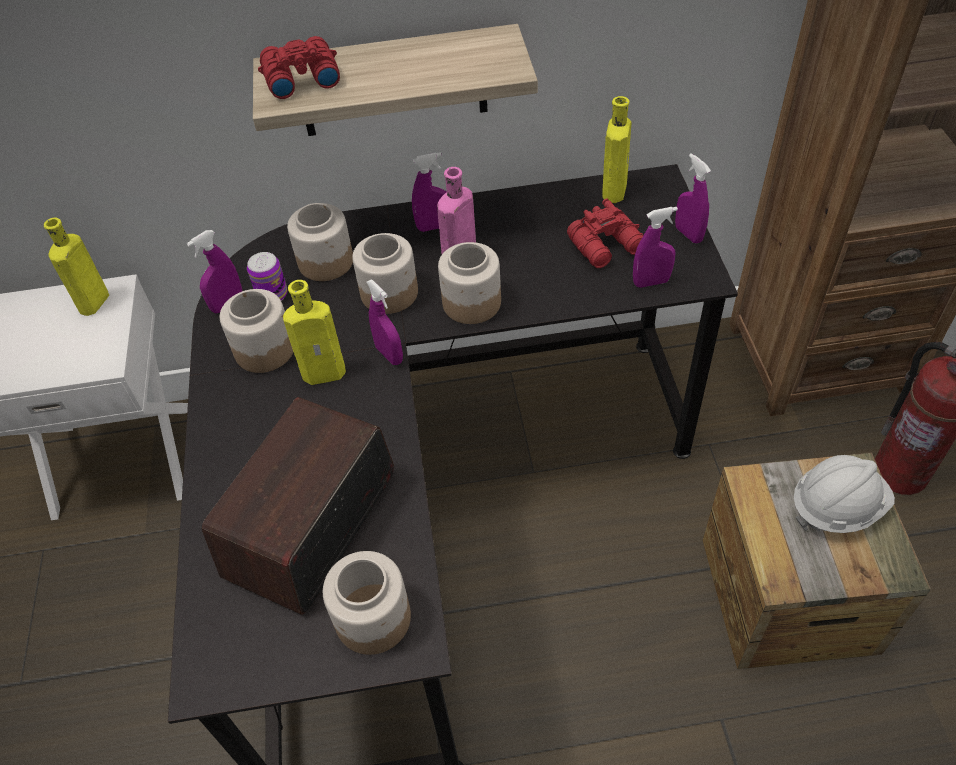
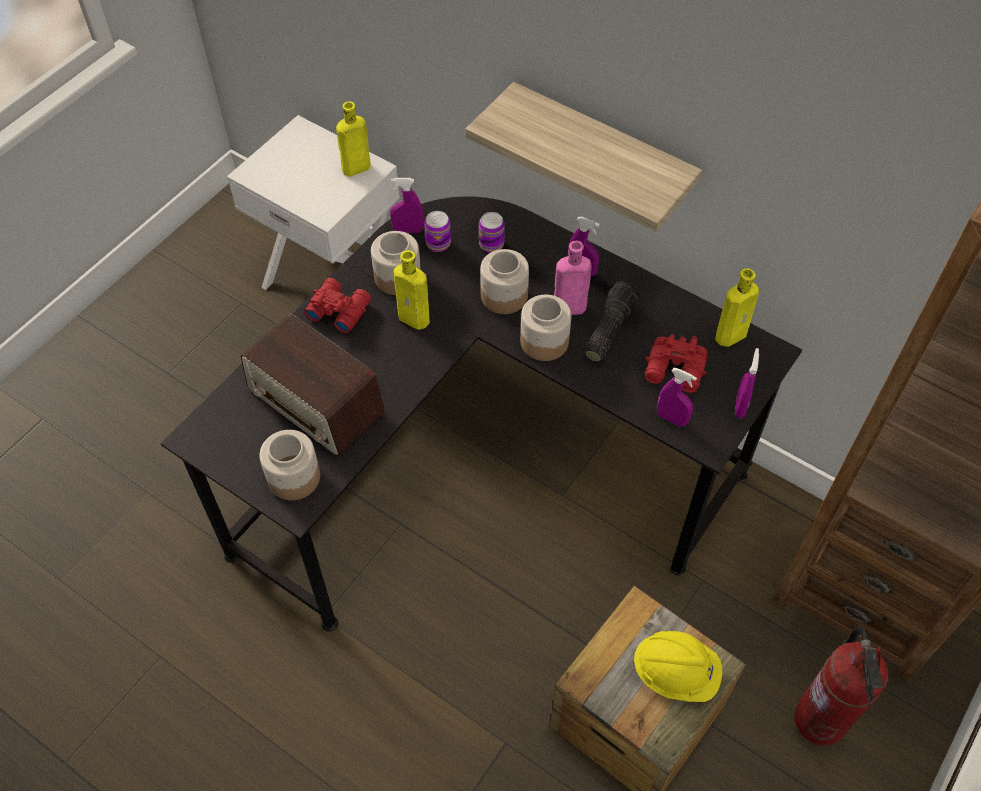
camera: 40 degrees right, 5 degrees up
(300, 78) = (522, 117): red binoculars -> red binoculars (338, 309)
(311, 524) = (316, 402): radio -> radio turned 120 degrees counterclockwise
(326, 261) = (491, 244): jar -> can
(389, 354) = (460, 336): purple spray bottle -> none
(513, 254) = (608, 329): none -> flashlight
(837, 506) = (675, 673): white hard hat -> yellow hard hat

